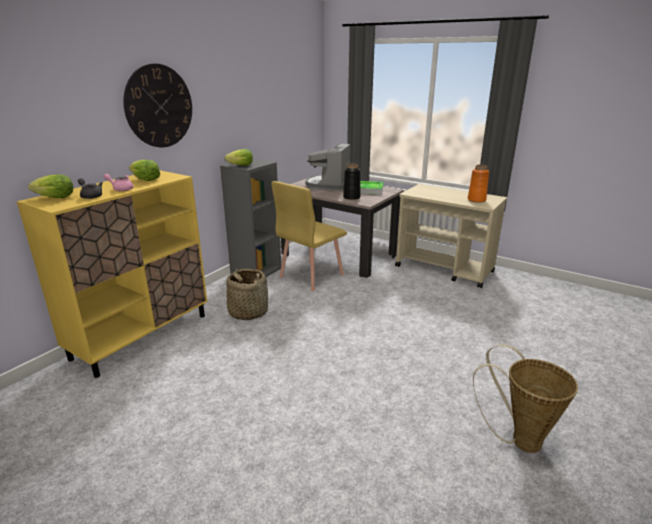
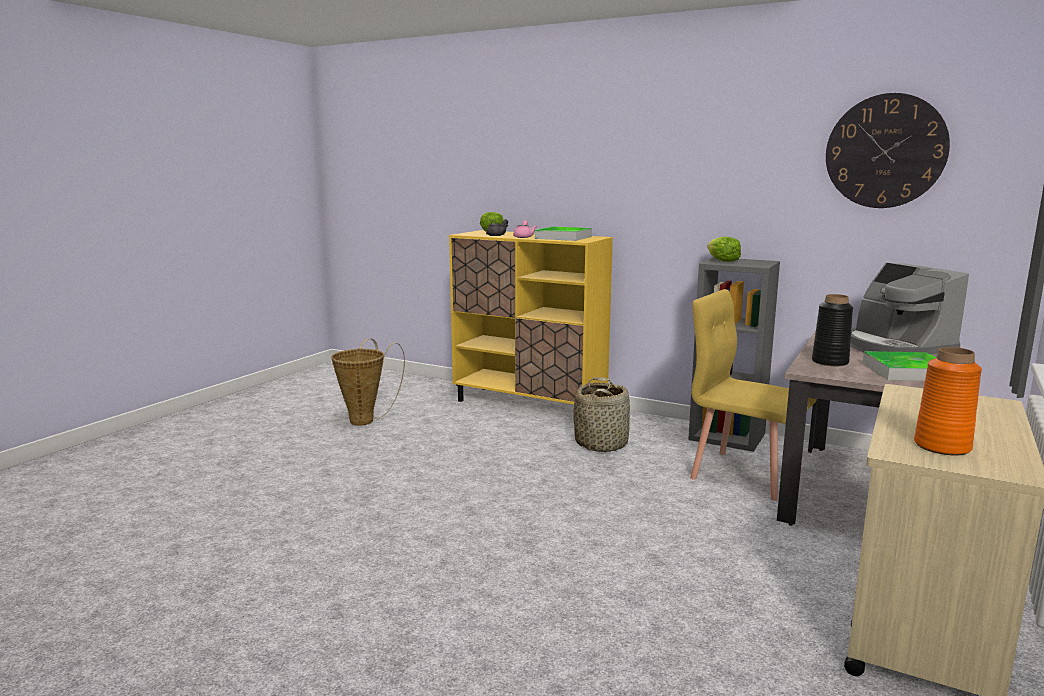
camera: 85 degrees right, 10 degrees down
(145, 179) = (563, 237): lettuce -> tray
(159, 106) = (634, 165): wall clock -> wall clock (885, 151)
(328, 185) = (895, 348): coffee machine -> coffee machine turned 120 degrees counterclockwise
(519, 439) = (309, 637): basket -> basket (366, 420)

